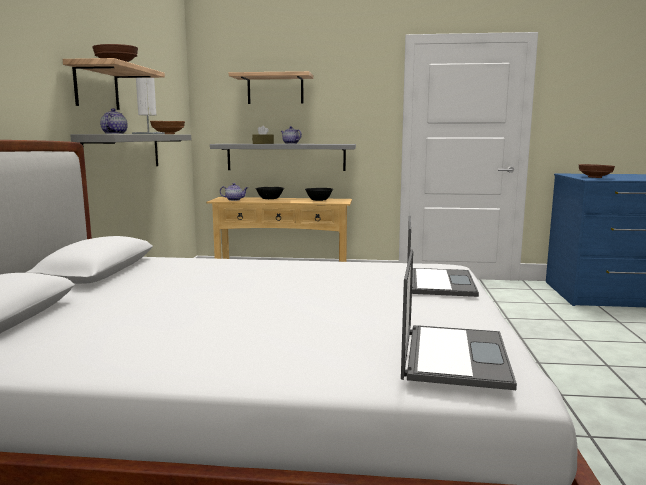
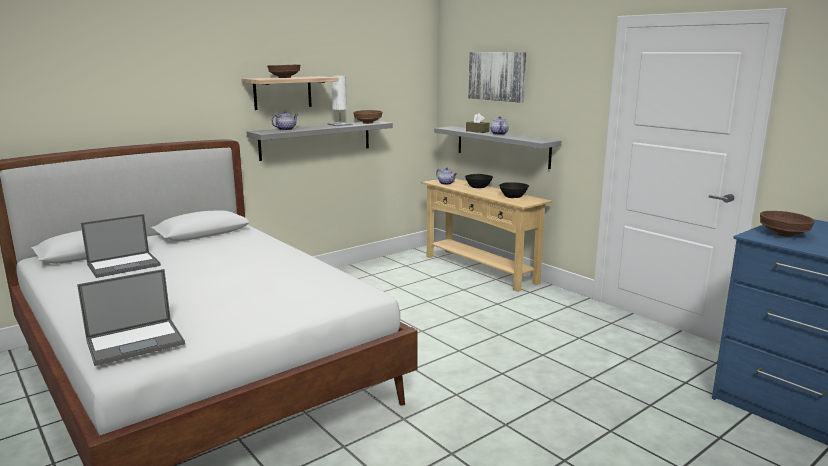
camera: 45 degrees right, 5 degrees up
(275, 89) = (497, 76): shelf -> picture
(438, 282) = (306, 302): laptop -> laptop (124, 265)

